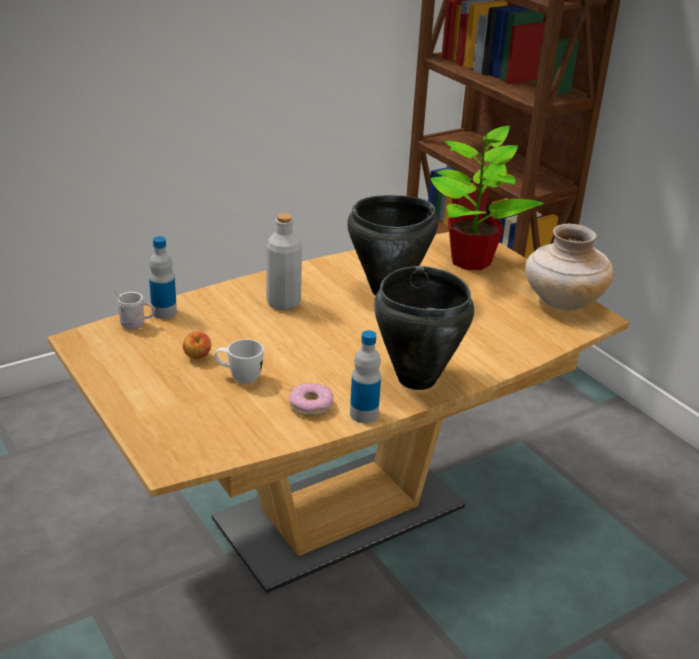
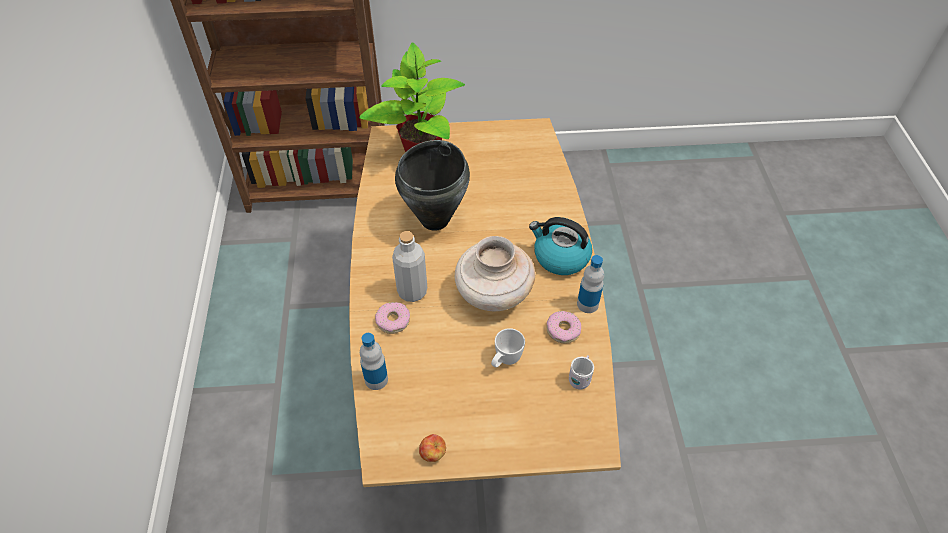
camera: 60 degrees left, 20 degrees up
(136, 325) = (385, 407): white mug -> white mug (580, 378)
(197, 357) = (461, 379): apple -> apple (433, 454)
(239, 302) = (393, 321): none -> donut
(416, 379) = (560, 257): black cooking pot -> kettle
(562, 302) = (508, 136): beige vase -> beige vase (493, 295)

